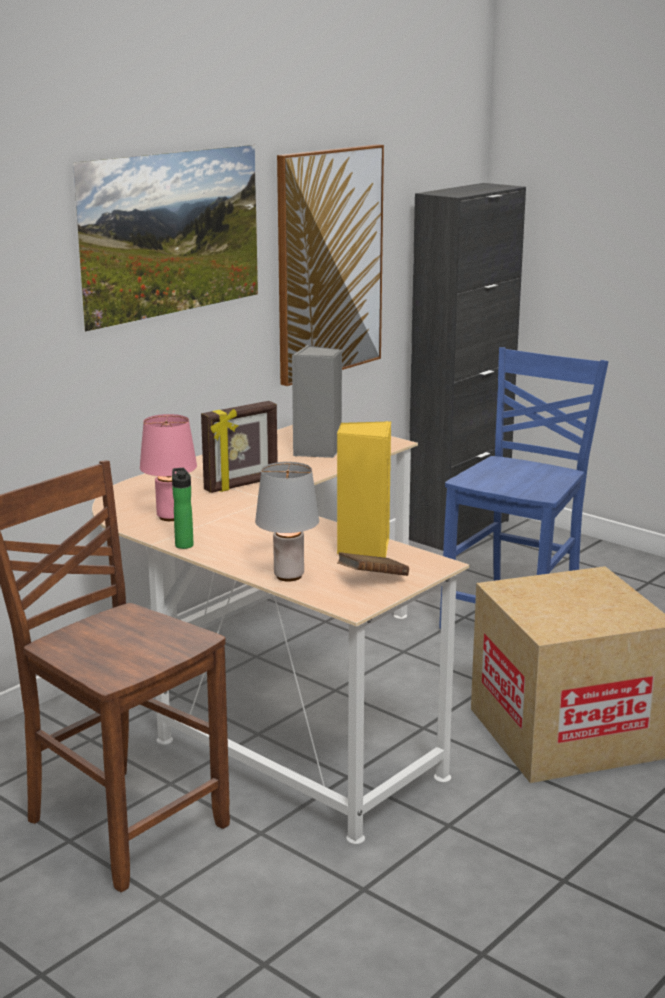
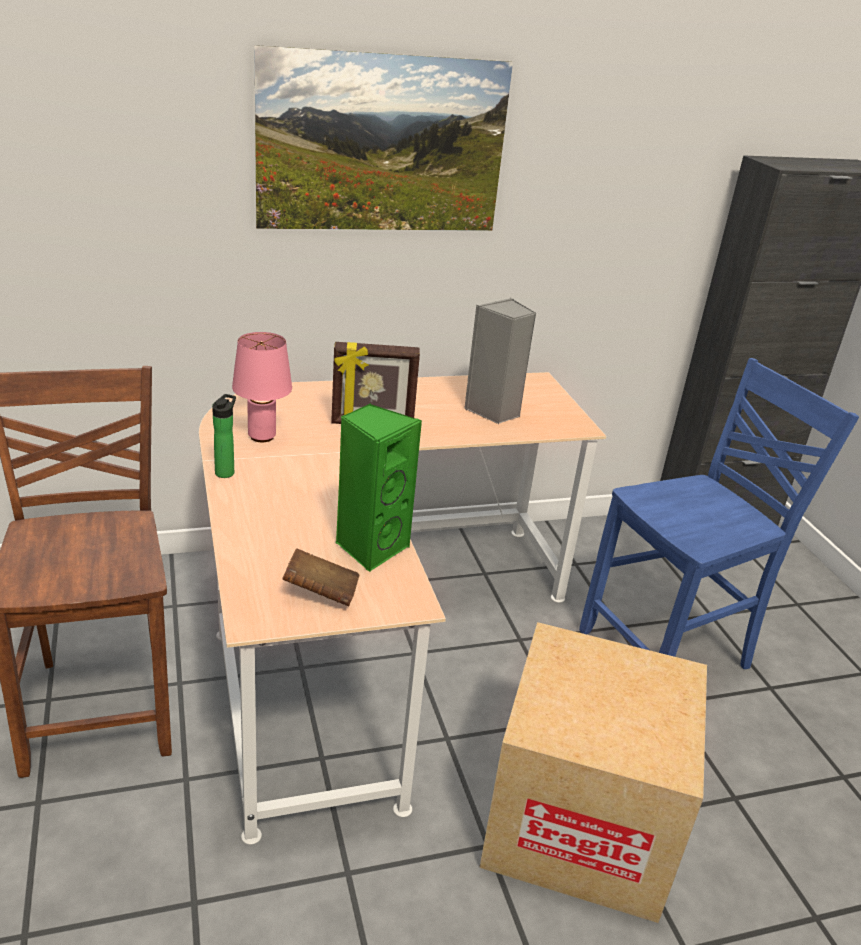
camera: 30 degrees right, 10 degrees up
(288, 576) = (253, 551): grey table lamp -> none
(329, 263) = (600, 214): picture -> none
(363, 548) = (370, 547): yellow speaker -> green speaker

